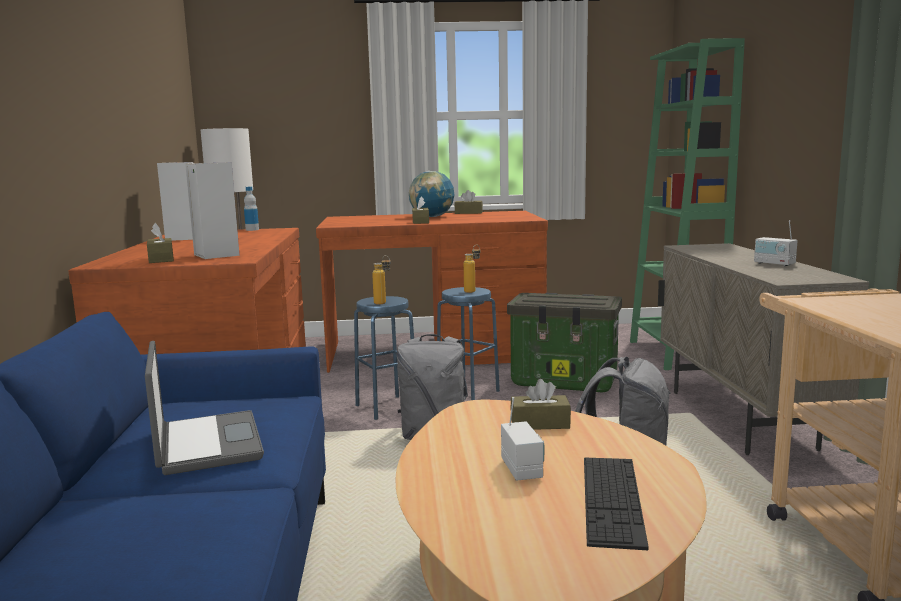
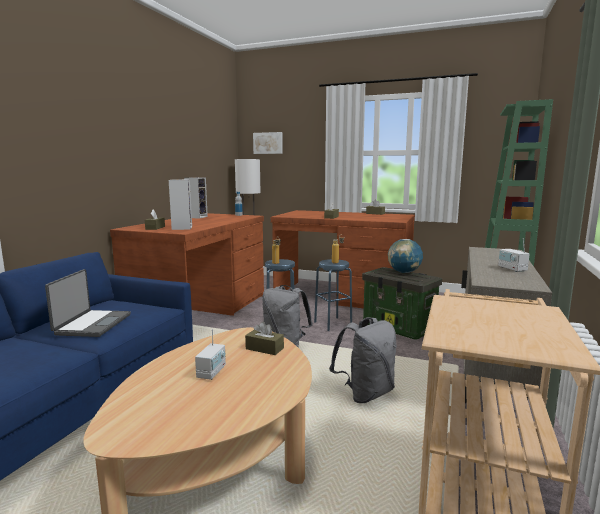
camera: 25 degrees right, 0 degrees up
(257, 100) = (268, 143): none -> picture
(432, 217) = (347, 214): globe -> globe (404, 272)
(612, 499) = (226, 402): keyboard -> none

